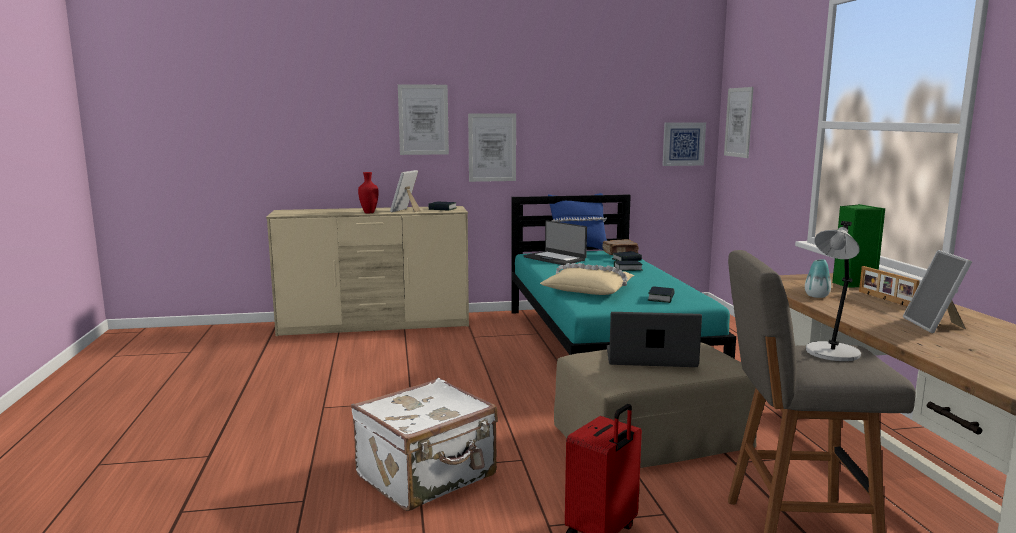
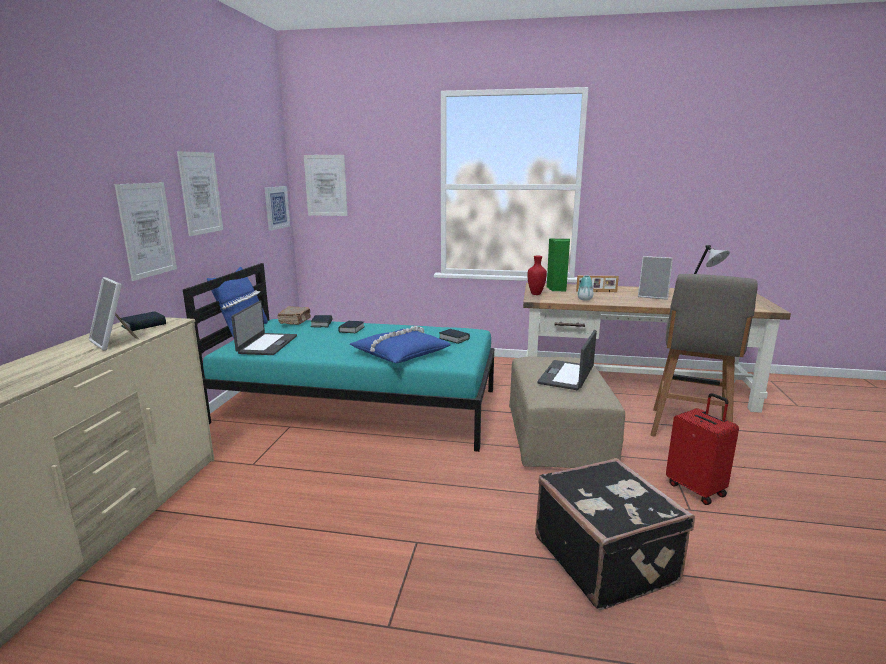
camera: 70 degrees left, 5 degrees up
(368, 213) = (78, 363): red vase -> red vase (536, 294)
(423, 119) = (61, 197): picture -> picture (200, 193)
(428, 476) = (606, 558): white suitcase -> black suitcase
(555, 258) = (267, 344): laptop -> laptop turned 60 degrees counterclockwise
(589, 289) = (400, 354): beige pillow -> blue pillow

